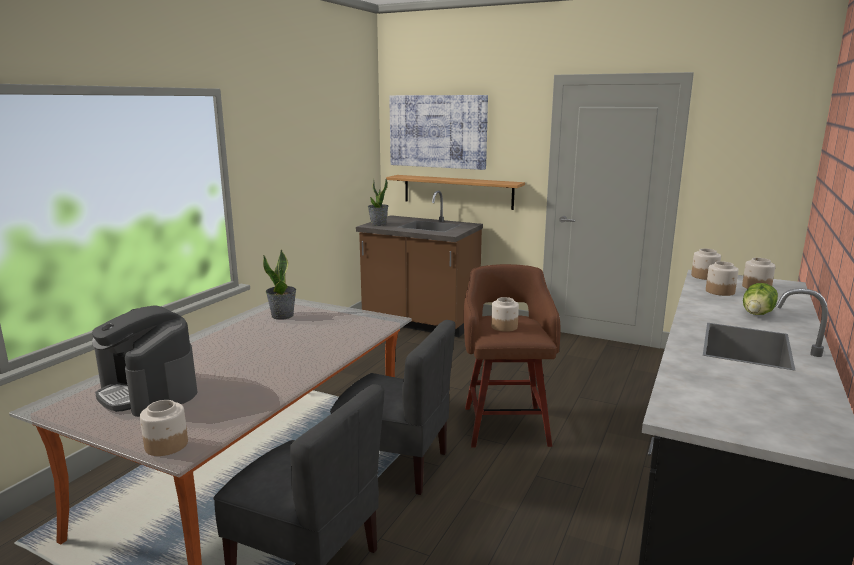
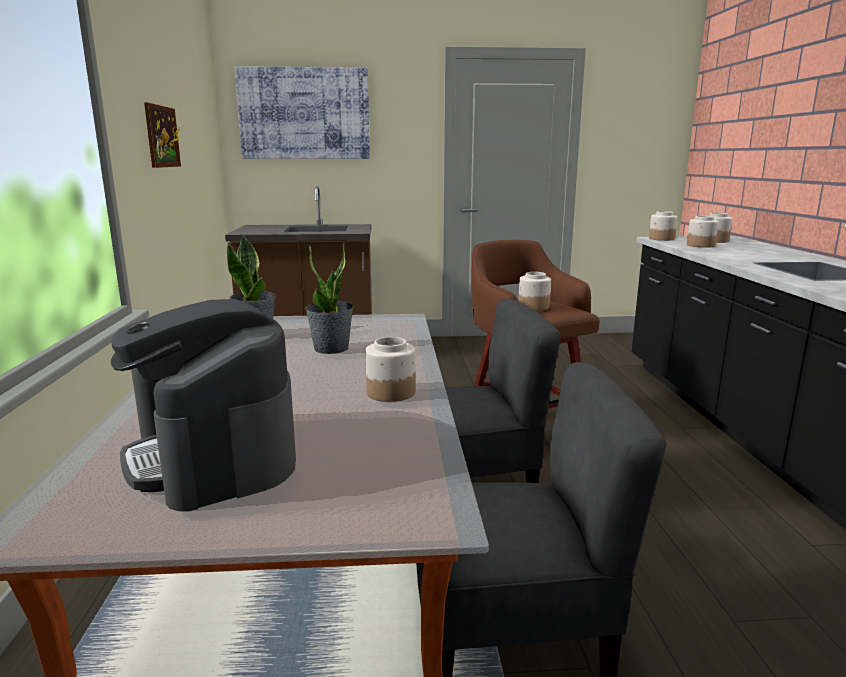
camera: 30 degrees left, 0 degrees up
(149, 391) = (213, 456): coffee machine -> coffee machine turned 45 degrees clockwise
(166, 445) = (392, 515): jar -> jar (390, 393)
(294, 163) = (162, 136): none -> picture
(378, 224) = (251, 231): potted plant -> potted plant (331, 348)
(457, 191) = (335, 188): shelf -> none
(758, 314) = (765, 254): lettuce -> none

